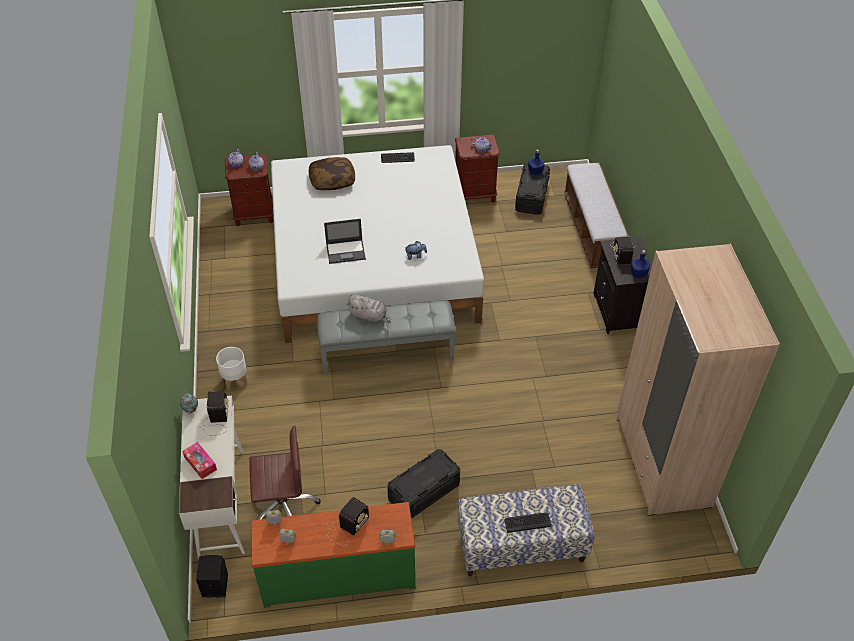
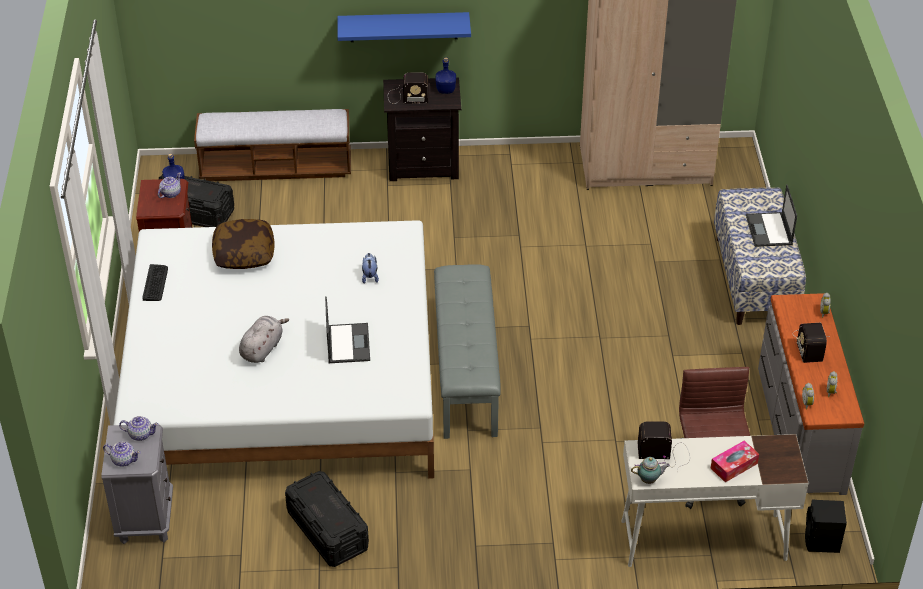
camera: 85 degrees left, 5 degrees down
(235, 380) = (498, 532): white planter -> none
(254, 215) = (145, 518): brown nightstand -> grey nightstand
(332, 180) = (187, 354): pillow -> pillow (244, 253)
(338, 575) = (799, 428): green dresser -> grey dresser
(347, 528) = (809, 344): radio -> radio turned 135 degrees counterclockwise
(369, 317) = (461, 337): grey plush toy -> grey plush toy (262, 349)
(424, 491) = (684, 350): black storage box -> black storage box (327, 530)
(527, 522) = (769, 230): keyboard -> laptop
(658, 212) = (403, 27): none -> blue shelf

